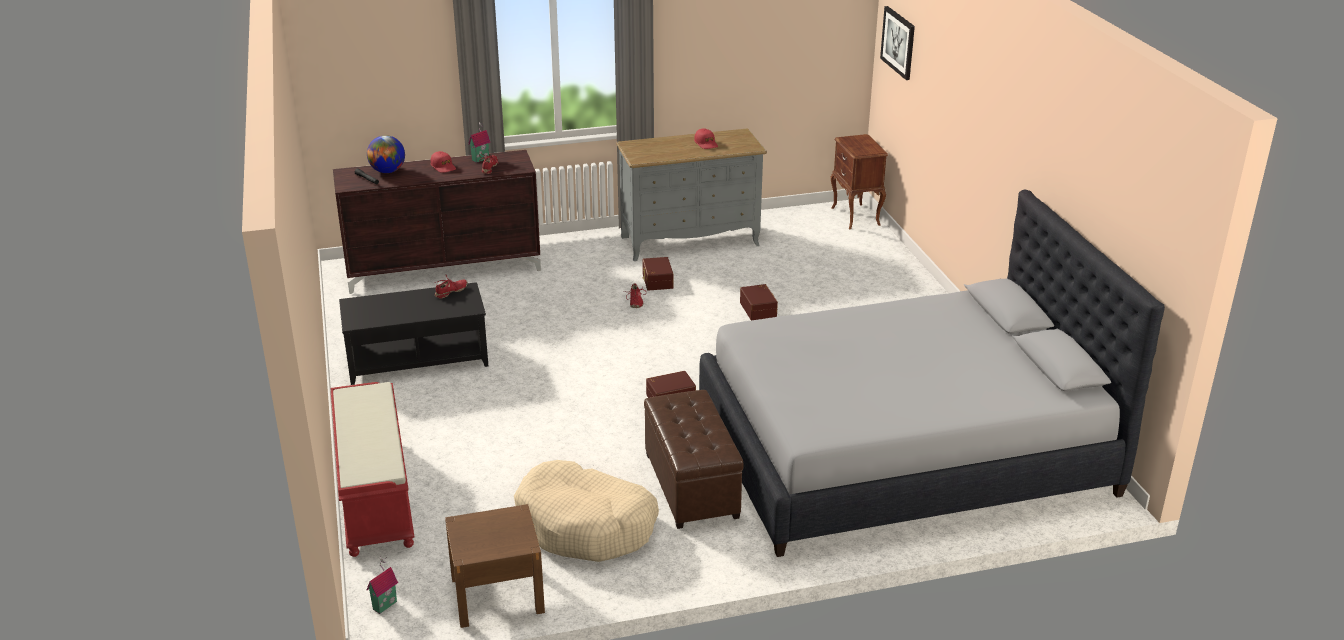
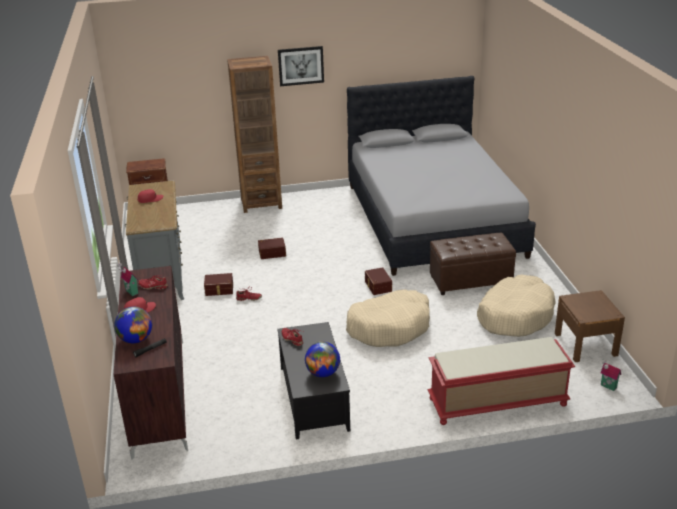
camera: 85 degrees left, 0 degrees up
(378, 313) = (323, 373): none -> globe
(561, 409) = (389, 327): none -> beige dog bed
(898, 42) = (146, 84): picture -> picture (301, 65)
(914, 289) = (261, 203): none -> brown bookcase

